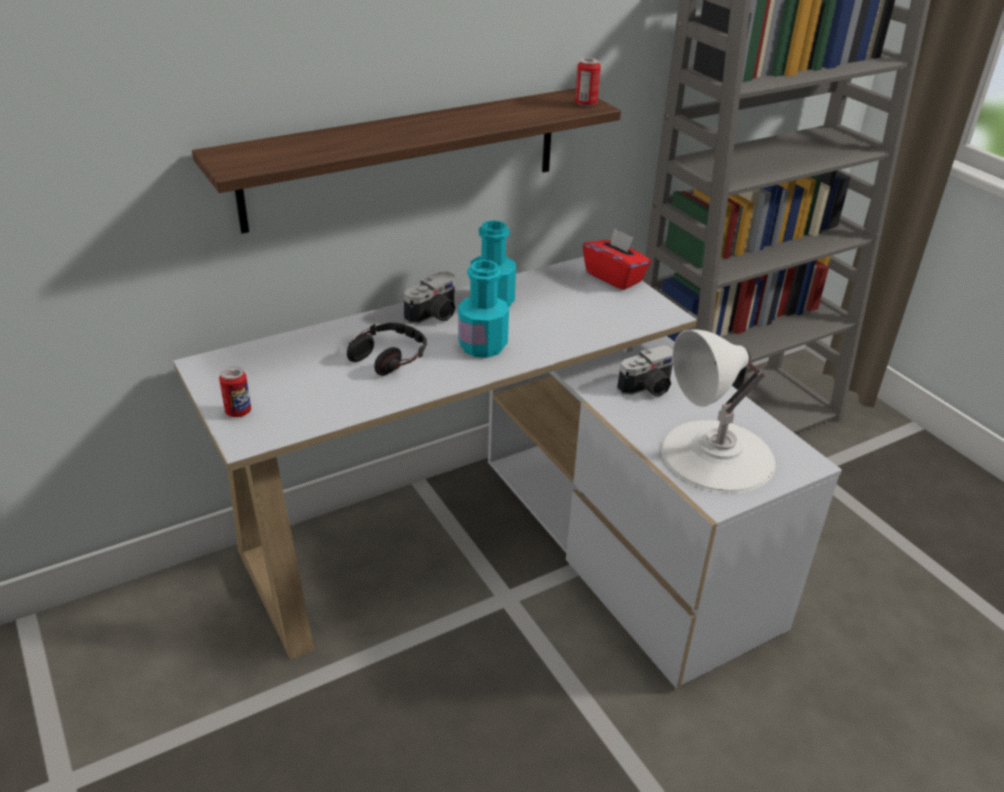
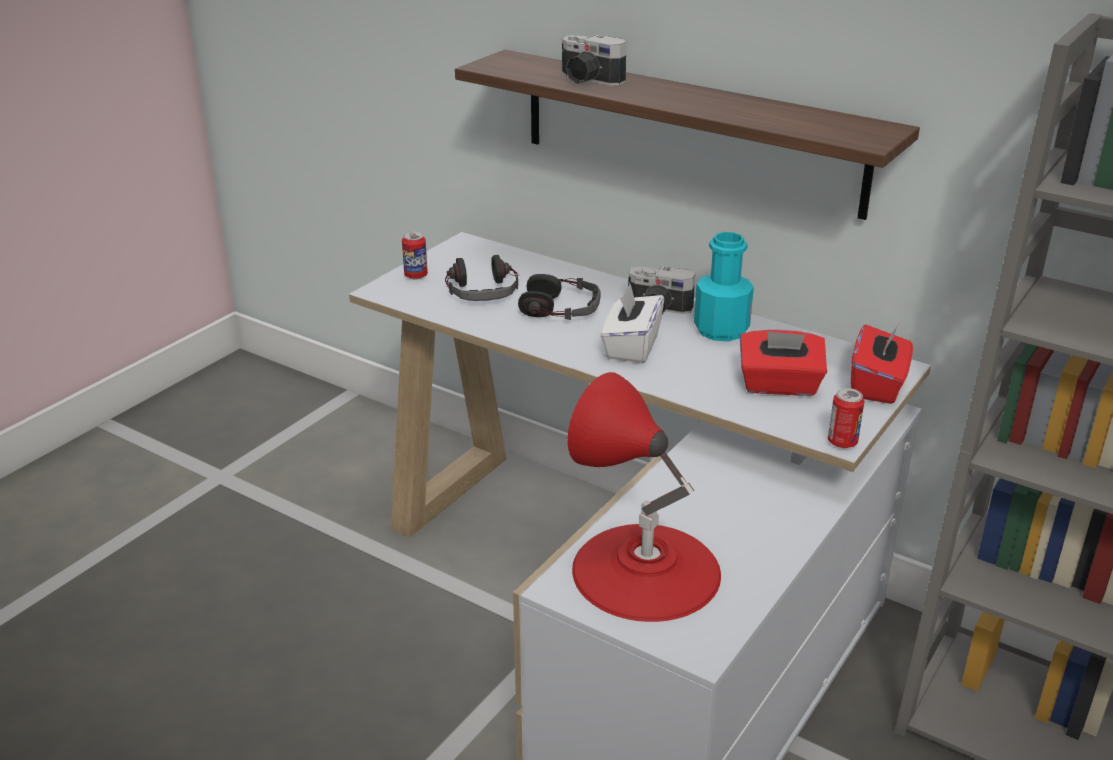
camera: 65 degrees right, 5 degrees down
(312, 384) = (483, 290): none -> headphones
(482, 346) = (631, 347): turquoise bottle -> white tissue box
(585, 104) = (868, 137): can -> can (842, 442)
(588, 309) = (779, 385): none -> red tissue box
(648, 388) = (731, 493): camera -> camera (588, 80)
(717, 455) = (645, 571): white table lamp -> red table lamp

